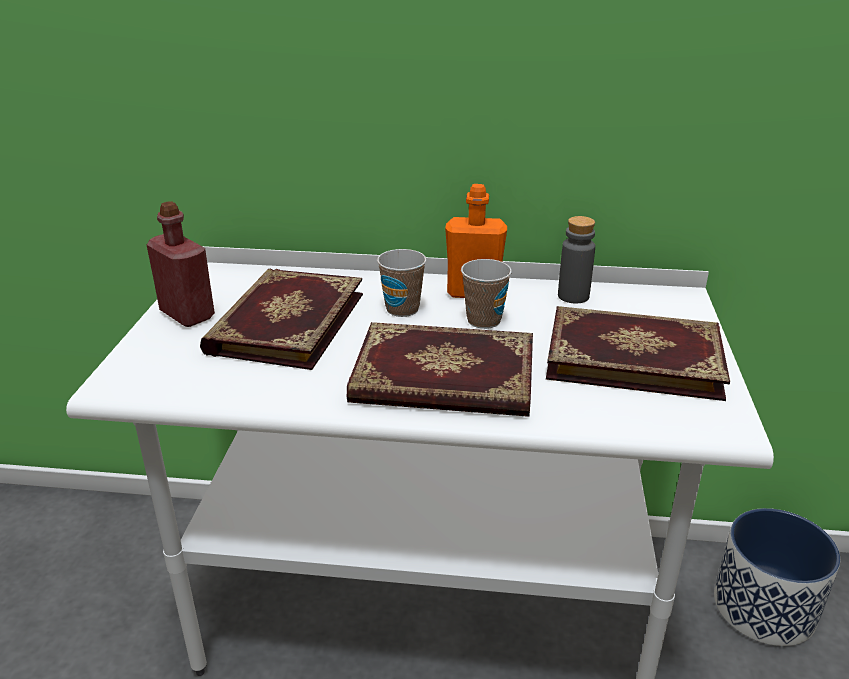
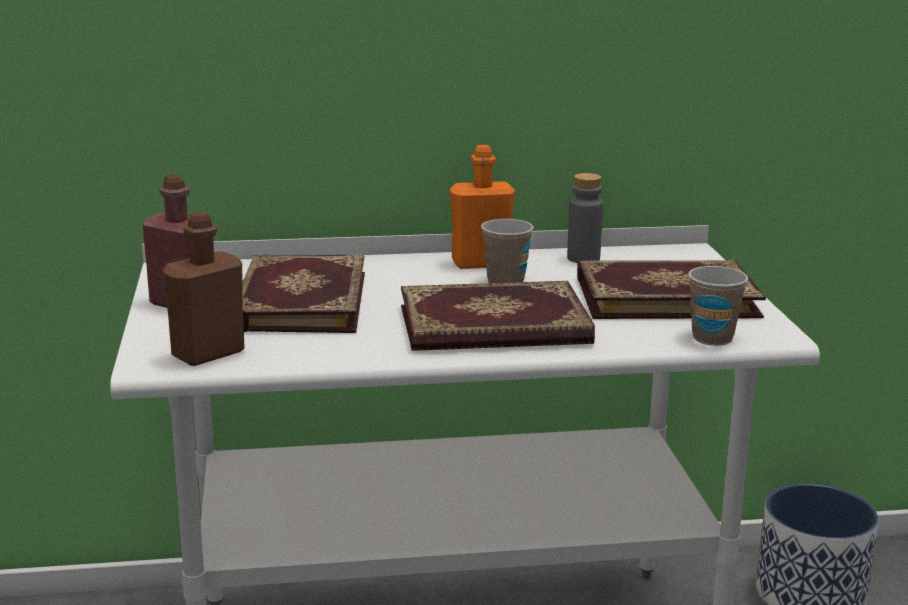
camera: 15 degrees left, 10 degrees down
(167, 380) = (208, 354): none -> brown bottle
(402, 309) = (415, 281): cup -> cup (712, 338)

